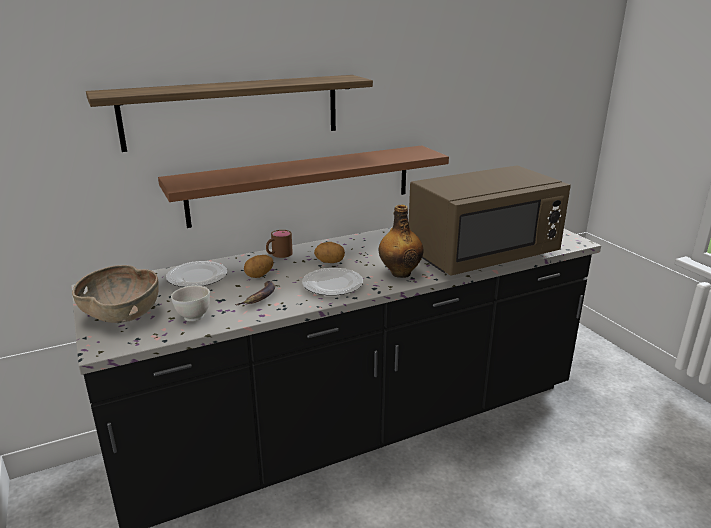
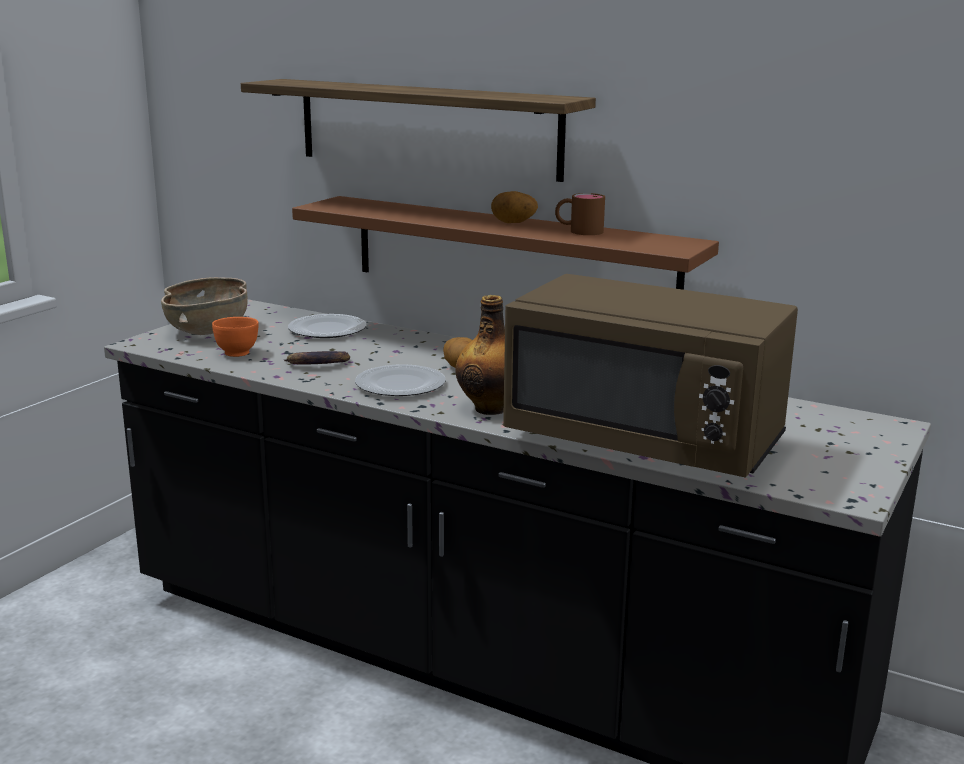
camera: 55 degrees right, 5 degrees down
(193, 316) = (237, 353): white bowl -> orange bowl
(259, 276) = (370, 350): potato -> potato (513, 223)
(278, 255) = (440, 343): brown mug -> brown mug (578, 231)

